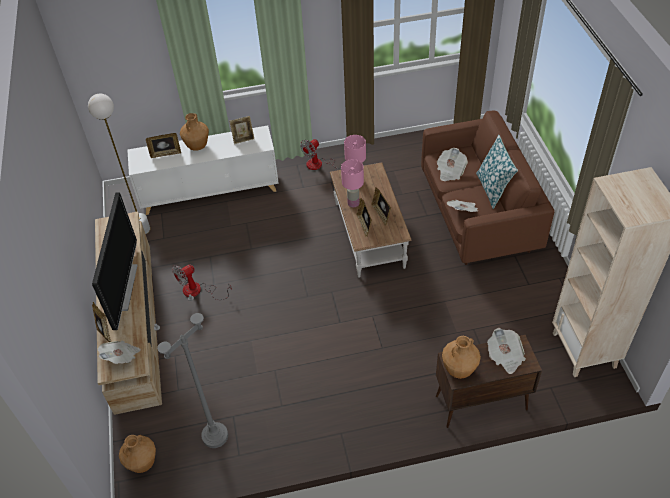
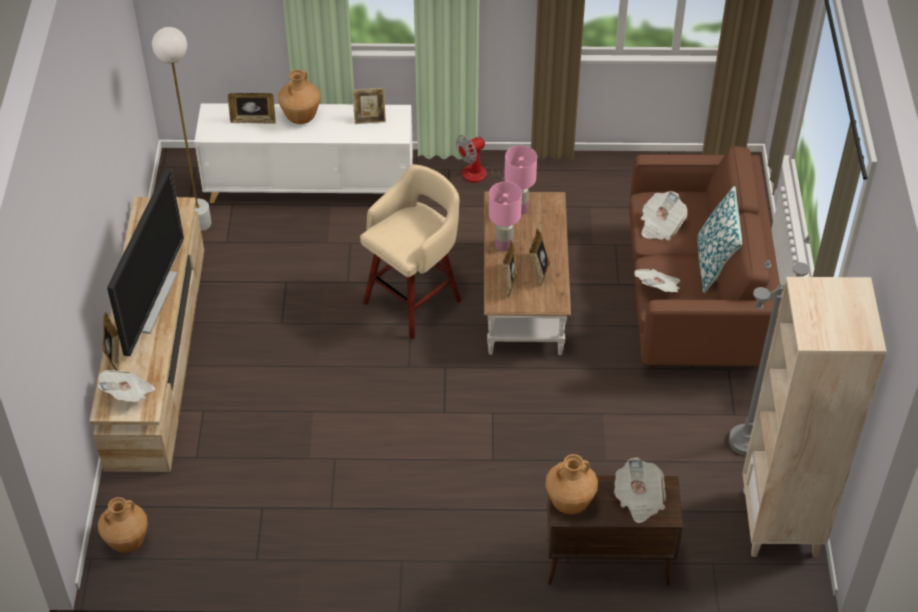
camera: 10 degrees right, 0 degrees up
(198, 291) = (257, 328): fan -> none
(215, 436) = (231, 528): grey floor lamp -> grey floor lamp (745, 441)
(299, 252) = (414, 300): none -> beige stool

